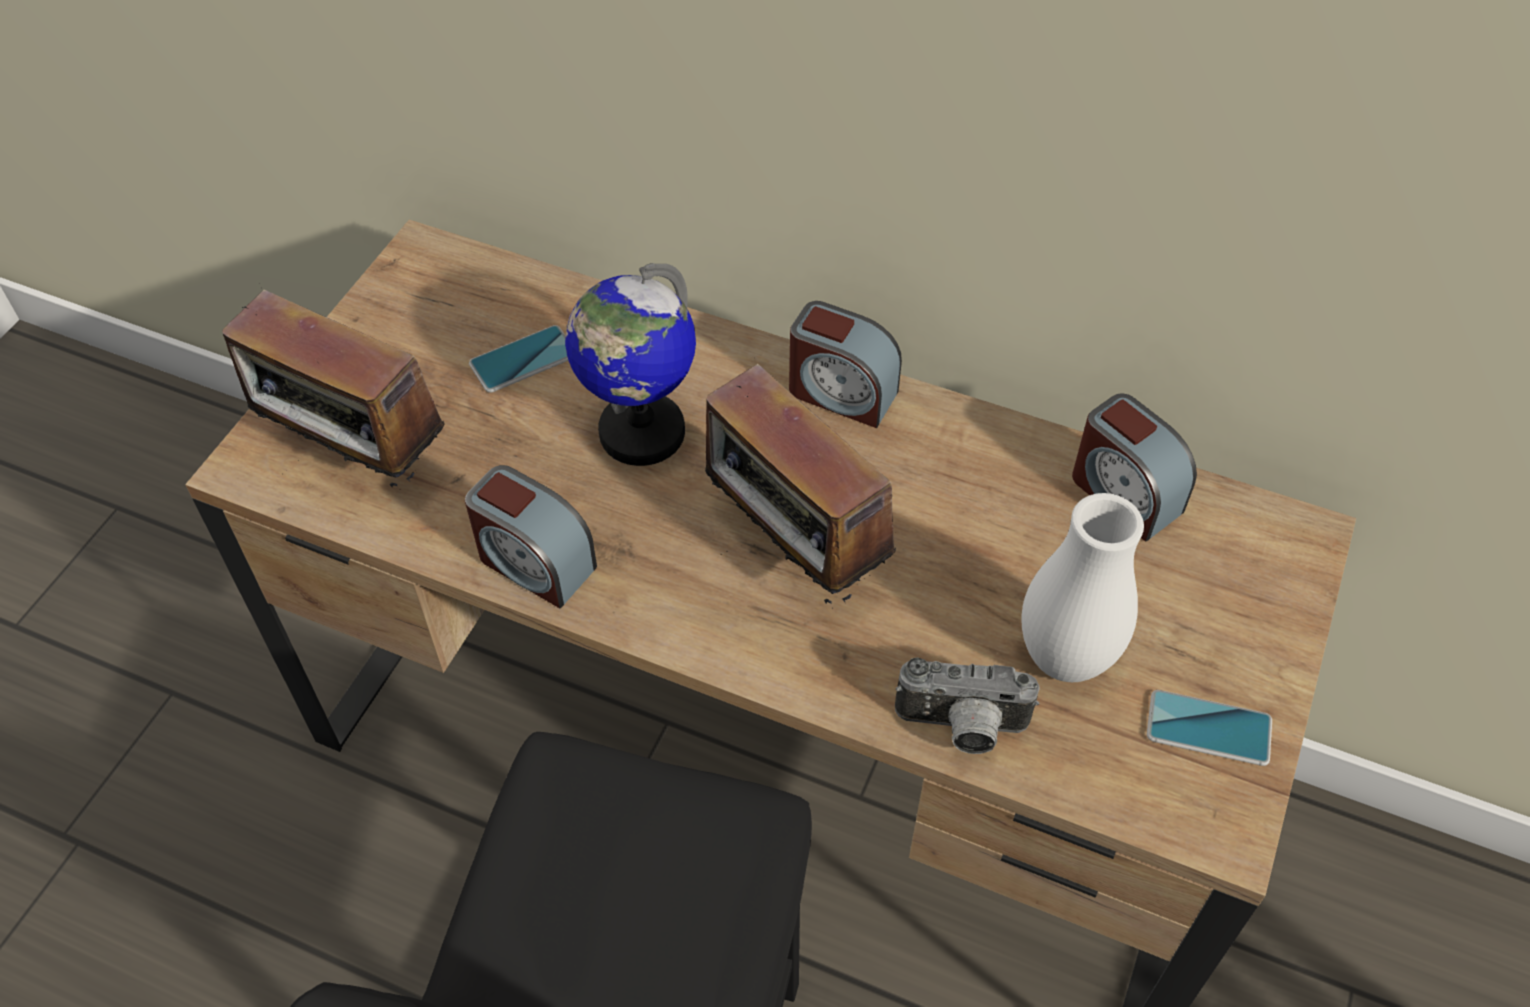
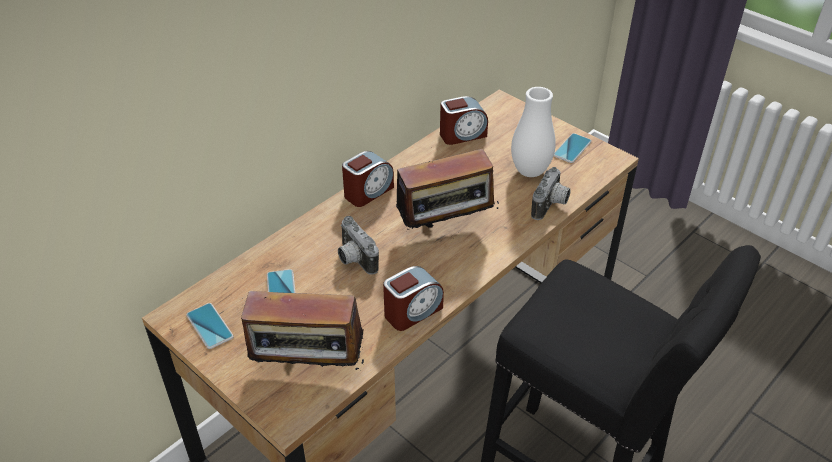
camera: 70 degrees left, 10 degrees down
(356, 457) = (308, 368): radio -> radio turned 45 degrees clockwise
(413, 302) = (209, 326): none -> phone
(640, 432) = (354, 259): globe -> camera

